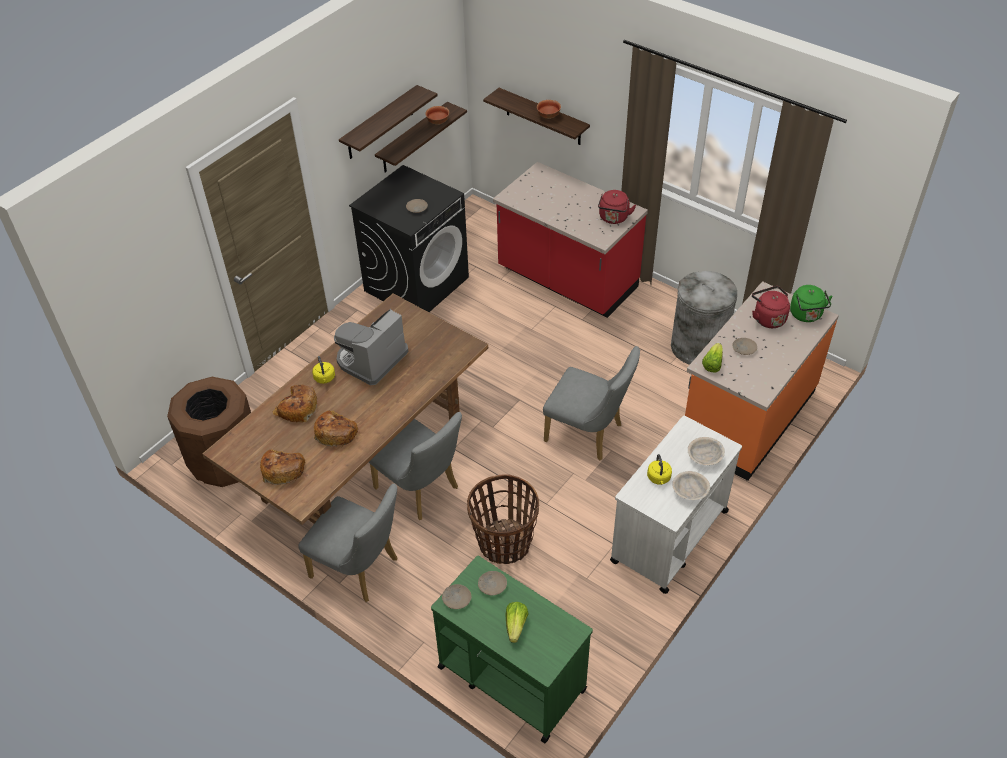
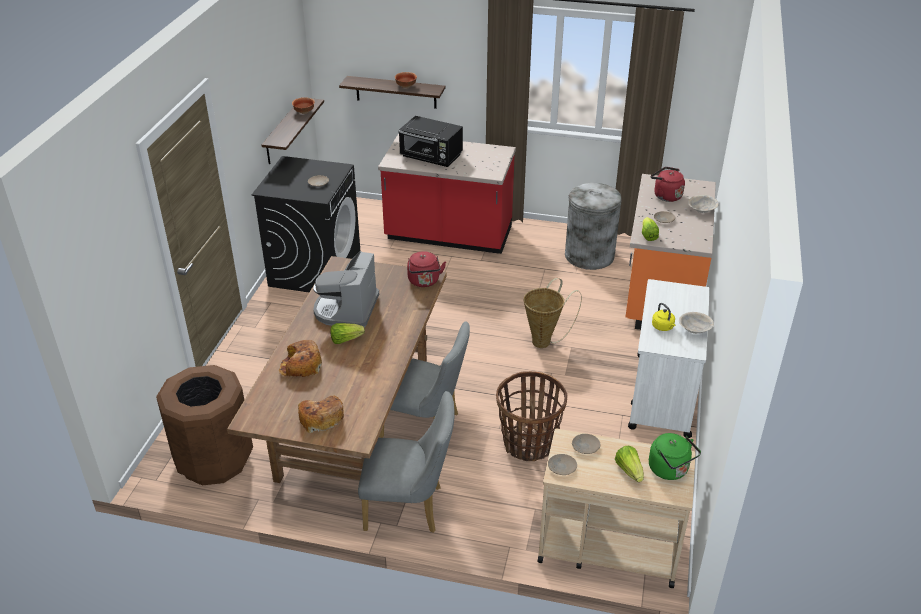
camera: 25 degrees left, 10 degrees down
(325, 378) = (312, 335): yellow kettle -> none
(336, 432) = (353, 374): bread -> none
(351, 393) = (346, 339): none -> lettuce
(380, 123) = (262, 113): shelf -> none
(511, 677) = (607, 547): green cart -> beige cart
(552, 201) = (431, 157): none -> black microwave
(589, 434) = (544, 341): grey chair -> basket
(613, 218) = (492, 158): red kettle -> red kettle (424, 282)
(705, 457) = (687, 303): beige bowl -> beige bowl (702, 210)
(806, 315) = (693, 187): green kettle -> green kettle (670, 470)

